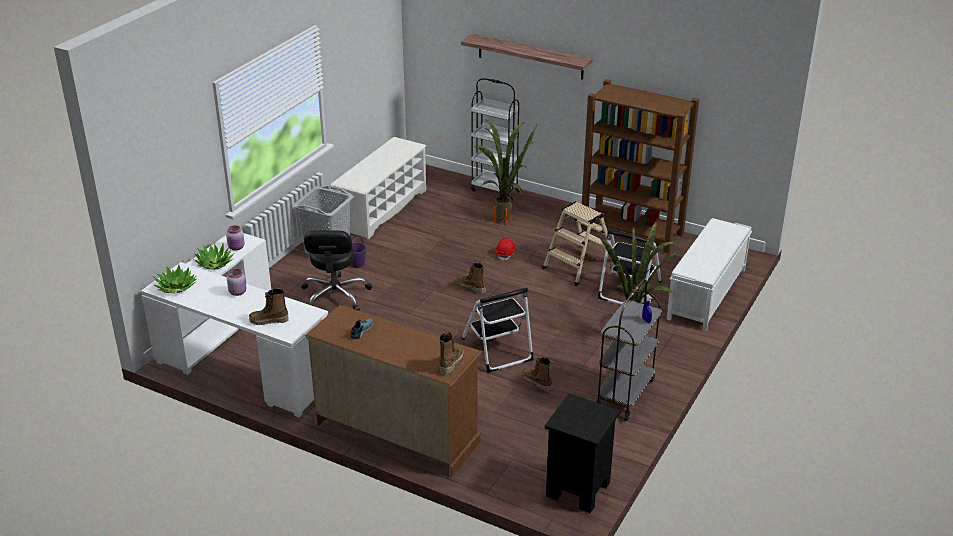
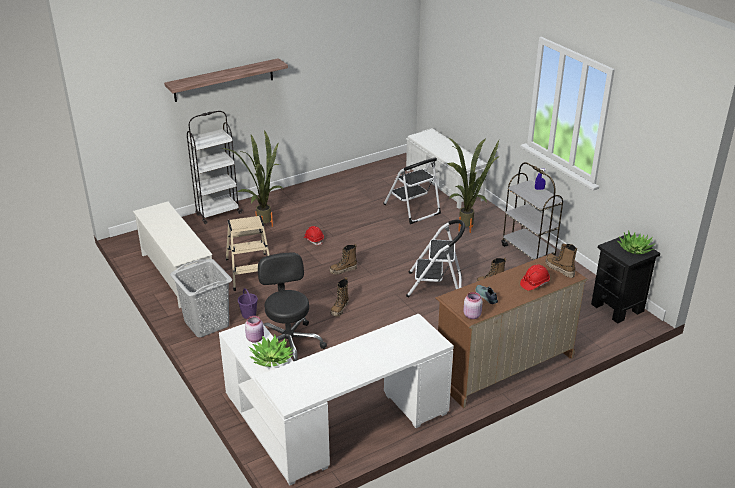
camera: 60 degrees left, 0 degrees up
(176, 287) = (301, 390): potted plant -> potted plant (635, 249)
(238, 292) = (344, 354): pink jar -> pink jar (471, 315)
(269, 321) = (409, 348): boot -> boot (340, 309)
(335, 297) = (288, 342): black office chair -> black office chair turned 135 degrees counterclockwise
(409, 353) = (534, 283): none -> red hard hat
(579, 264) = (361, 216): beige step ladder -> beige step ladder (250, 271)
(632, 232) = (342, 182): brown bookcase -> none

